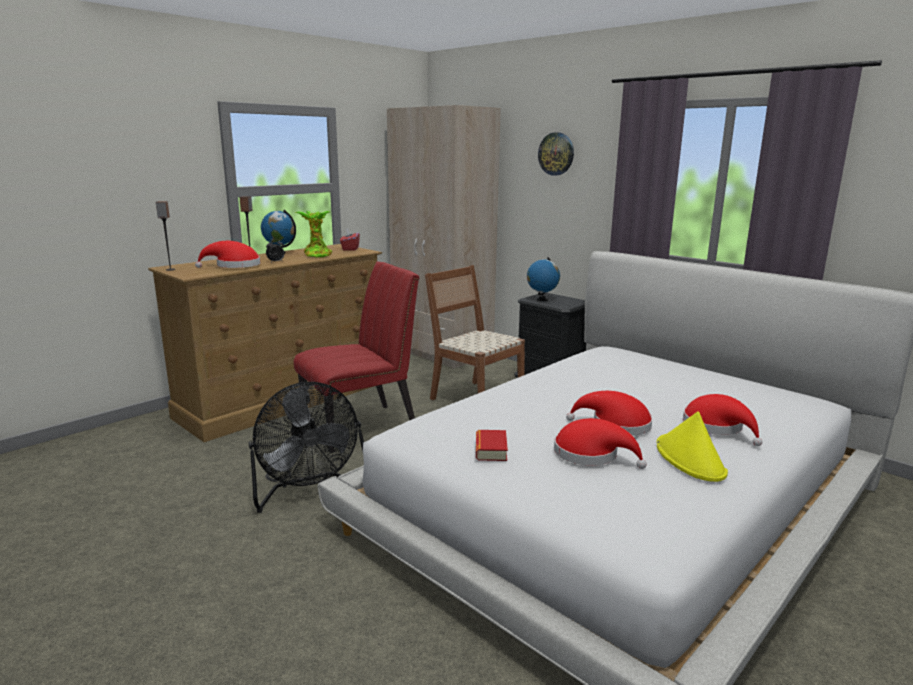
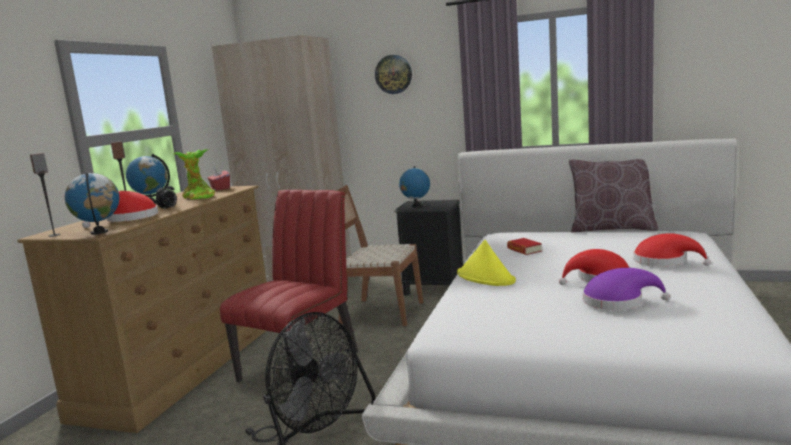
camera: 25 degrees left, 5 degrees down
(195, 274) = (99, 232): none -> globe
(491, 450) = (541, 321): book -> book (524, 250)
(591, 454) = (617, 302): red hat -> purple hat
(690, 459) = (684, 285): yellow hat -> yellow hat (485, 277)
(734, 373) = (612, 228): none -> brown pillow

